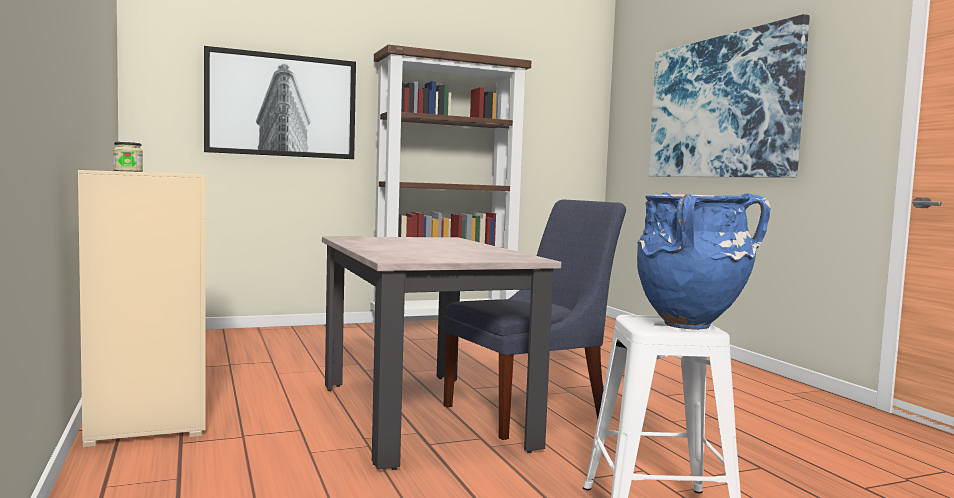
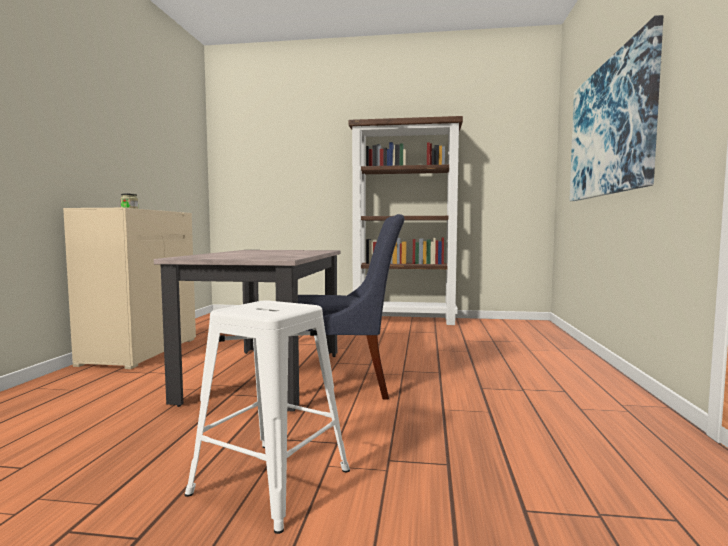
camera: 30 degrees right, 0 degrees up
(282, 105) = (296, 170): picture -> none
(691, 326) = (270, 310): blue vase -> none

